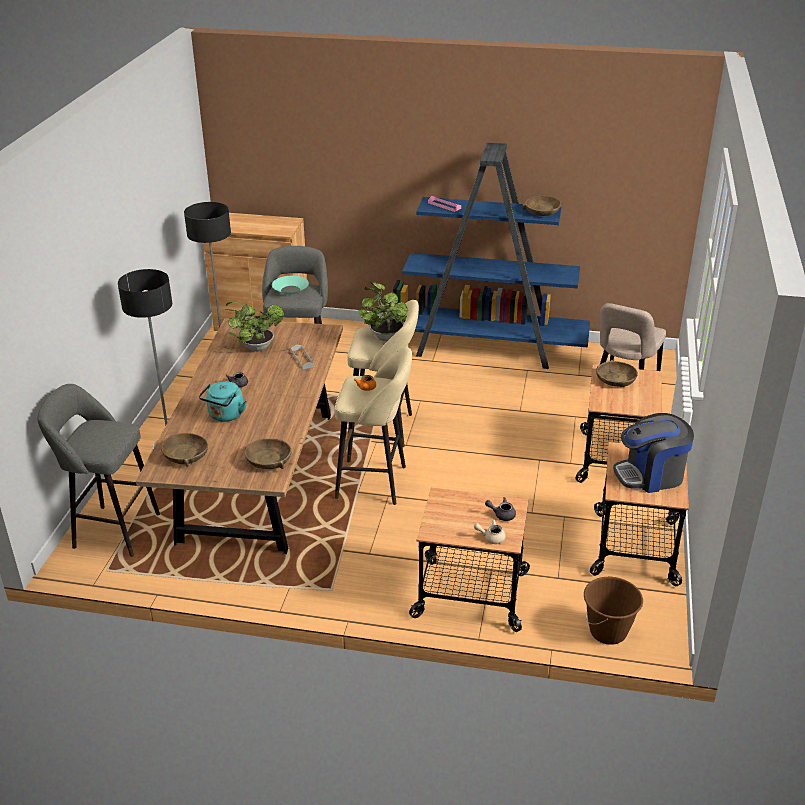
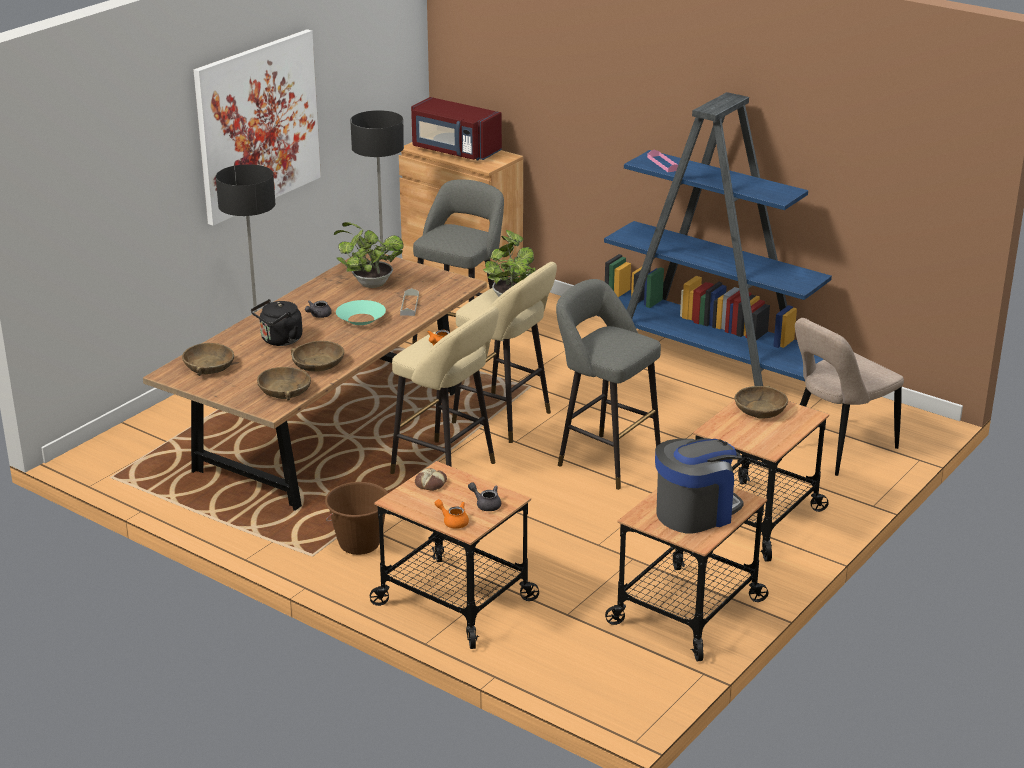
camera: 25 degrees right, 5 degrees down
(112, 530) = (144, 443): grey stool -> grey stool (604, 459)
(123, 234) = (257, 125): none -> picture
(225, 416) = (279, 340): turquoise kettle -> black kettle
(248, 224) = (454, 151): none -> red microwave
(290, 290) = (454, 232): turquoise bowl -> turquoise bowl (361, 319)
(445, 509) = (431, 483): none -> bread
(491, 537) = (453, 521): beige teapot -> orange teapot
(542, 211) = (776, 191): brown bowl -> brown bowl (317, 364)
(608, 632) = (574, 680): brown bucket -> brown bucket (359, 544)
(650, 475) = (696, 512): coffee machine -> coffee machine turned 135 degrees clockwise

